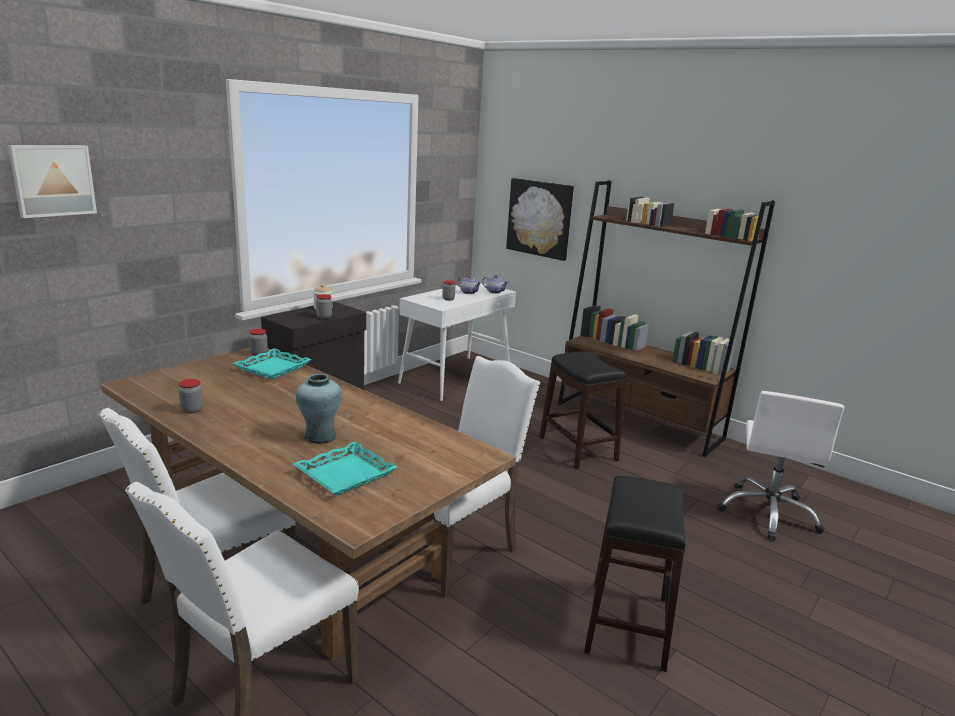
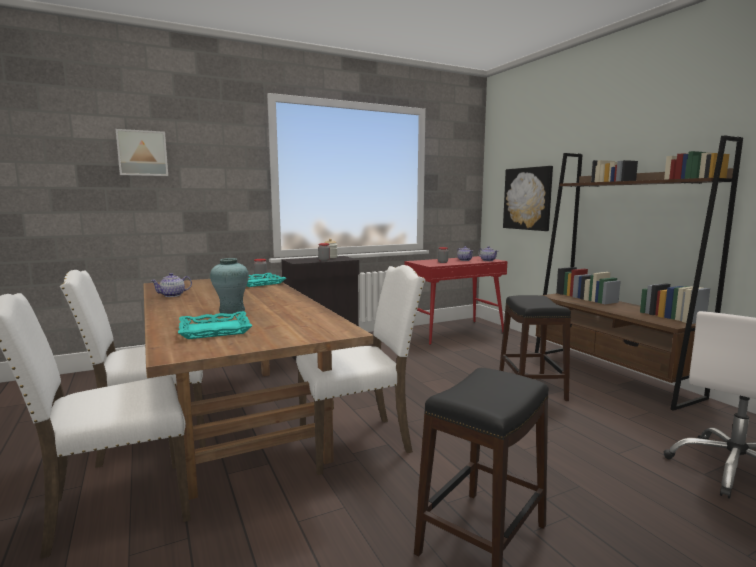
camera: 25 degrees right, 10 degrees down
(192, 410) = (173, 295): jar -> teapot
(456, 378) = (454, 332): white console table -> red console table

